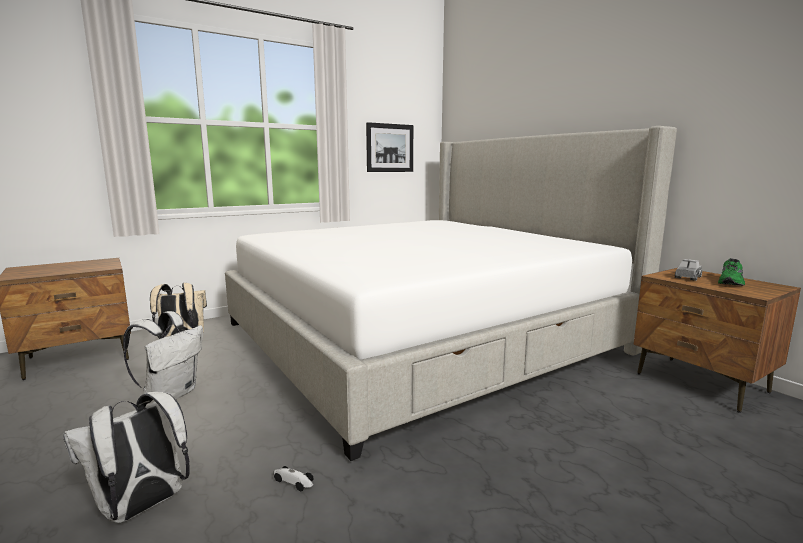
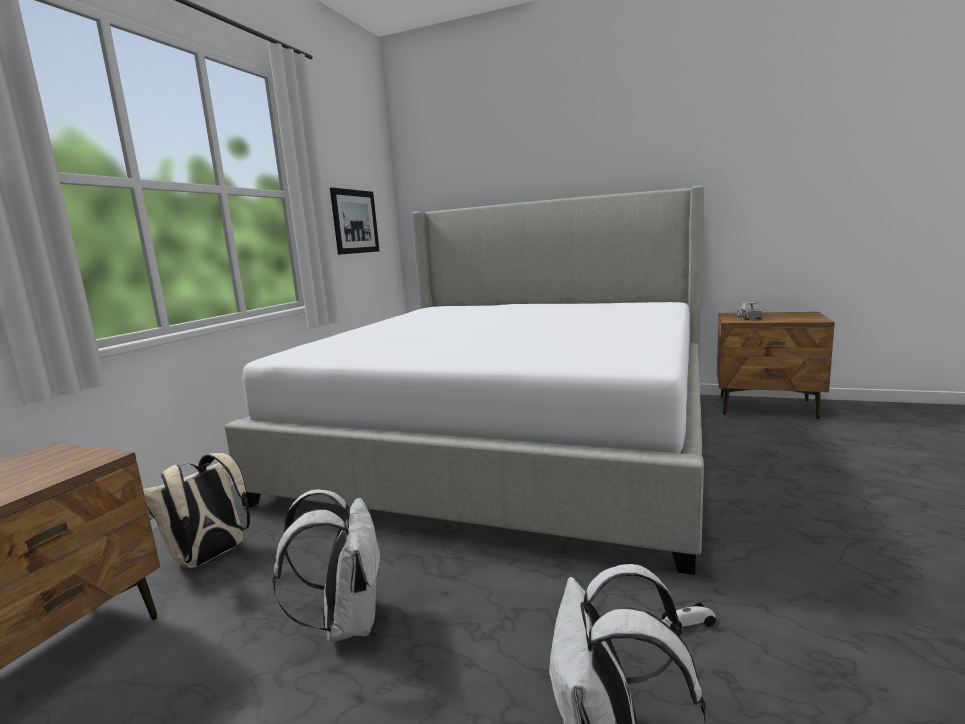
camera: 35 degrees left, 0 degrees up
(732, 282) = (781, 316): green shoe -> none

